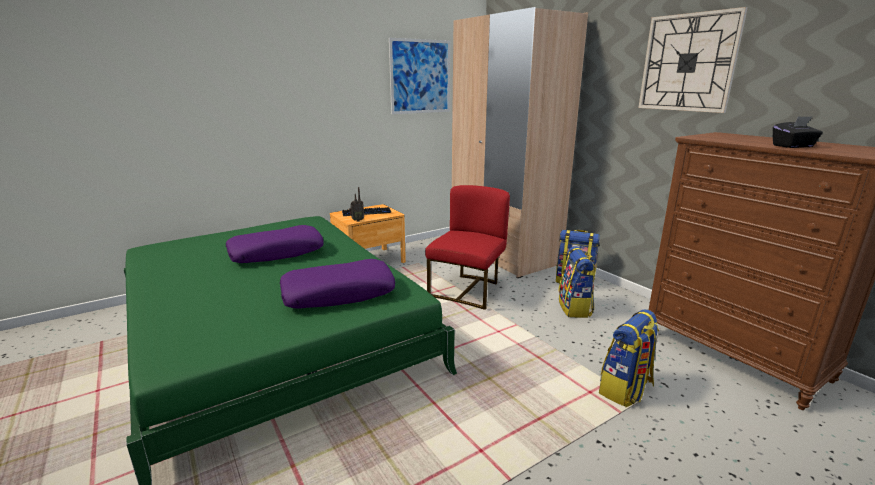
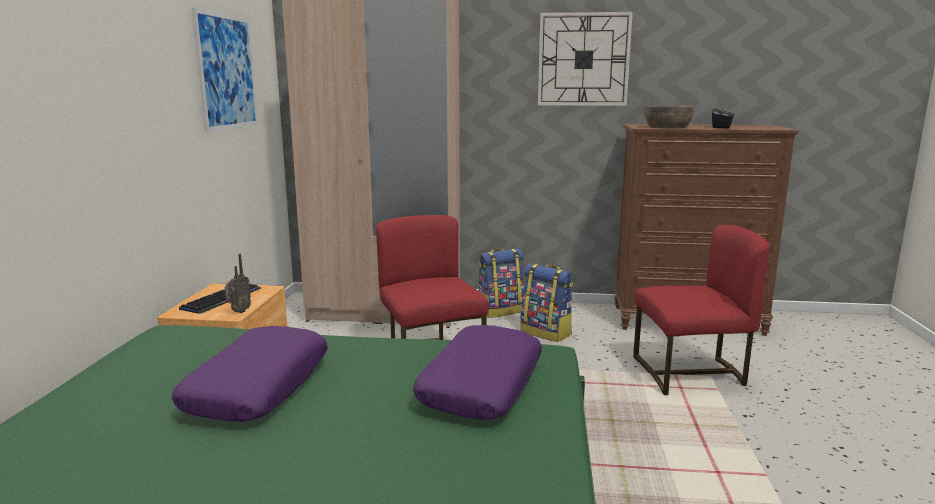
camera: 50 degrees left, 5 degrees down
(626, 390) = (690, 374): backpack -> red chair
(727, 139) = (667, 127): none -> brown bowl

